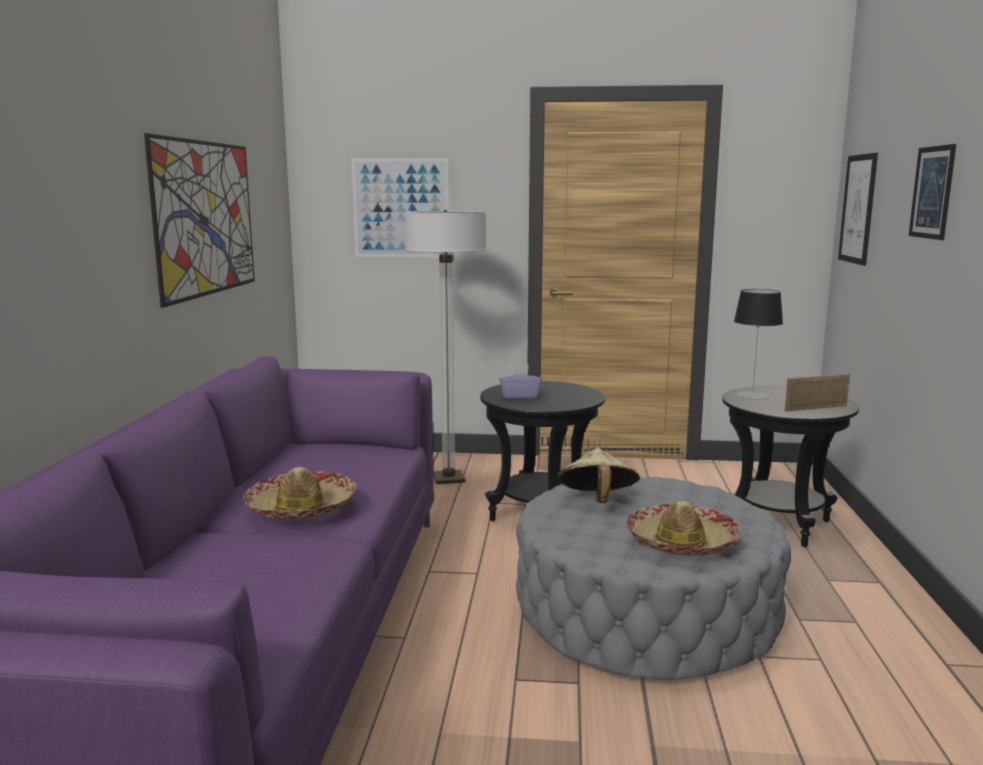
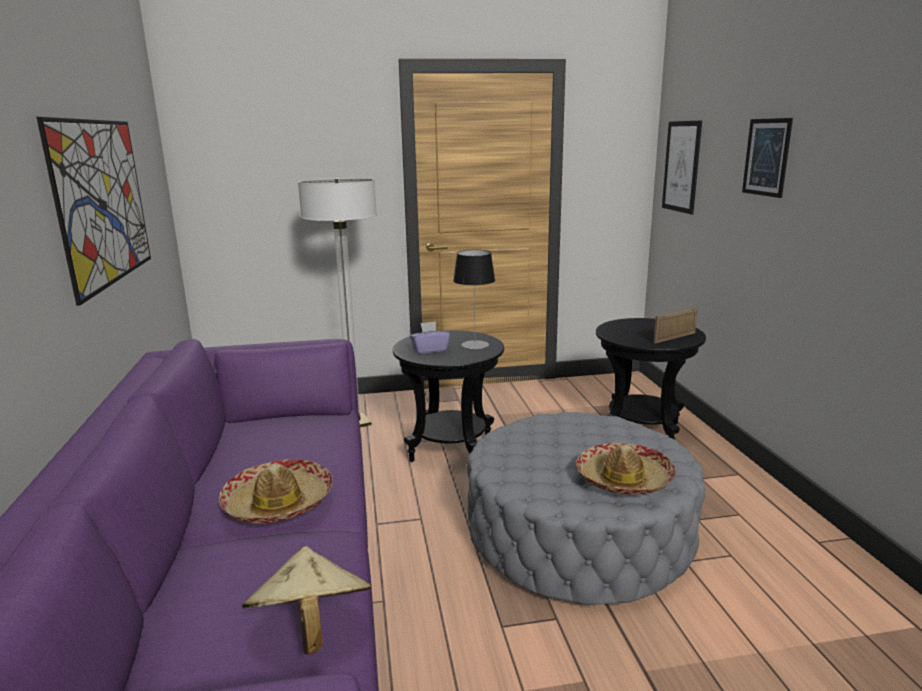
camera: 15 degrees left, 5 degrees up
(401, 208) = (282, 175): picture -> none
(596, 501) = (532, 446): beige hat -> beige hat (310, 628)
(752, 395) = (619, 329): table lamp -> table lamp (475, 345)

